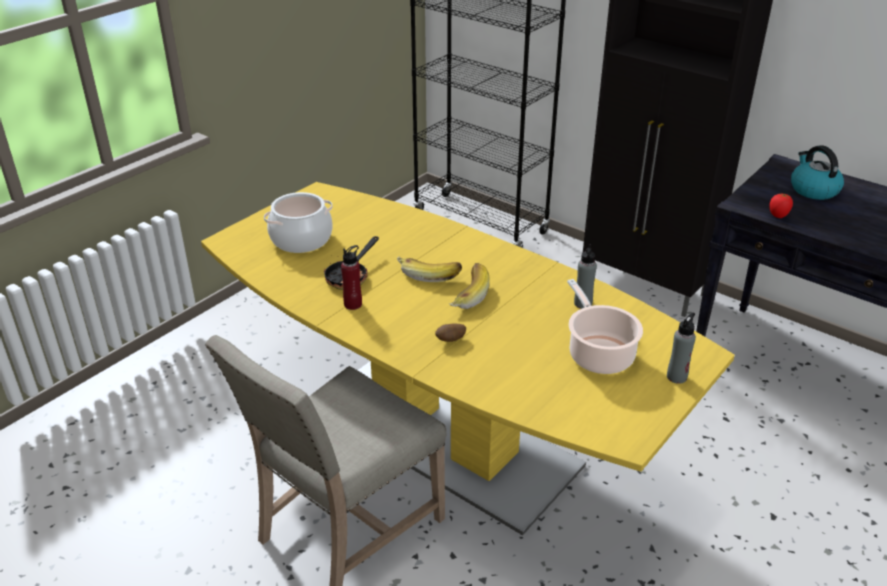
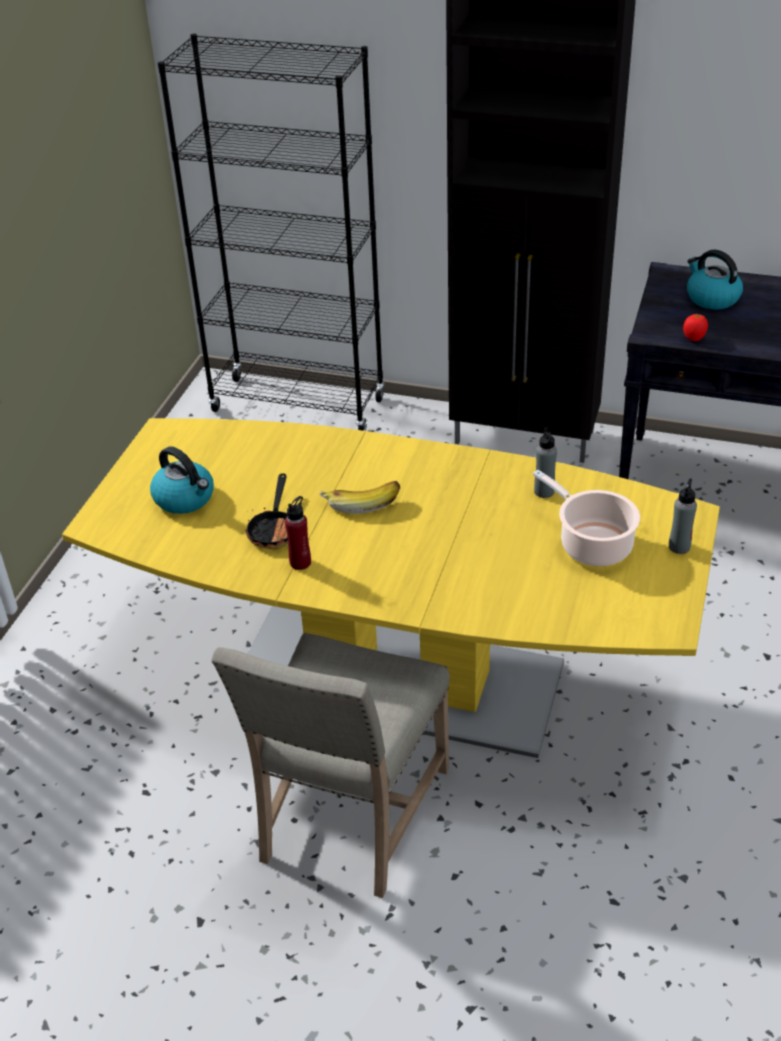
camera: 20 degrees left, 5 degrees up
(301, 239) = (185, 498): cooking pot -> kettle
(450, 340) = (433, 573): potato -> none
(466, 295) = (417, 516): banana -> none

